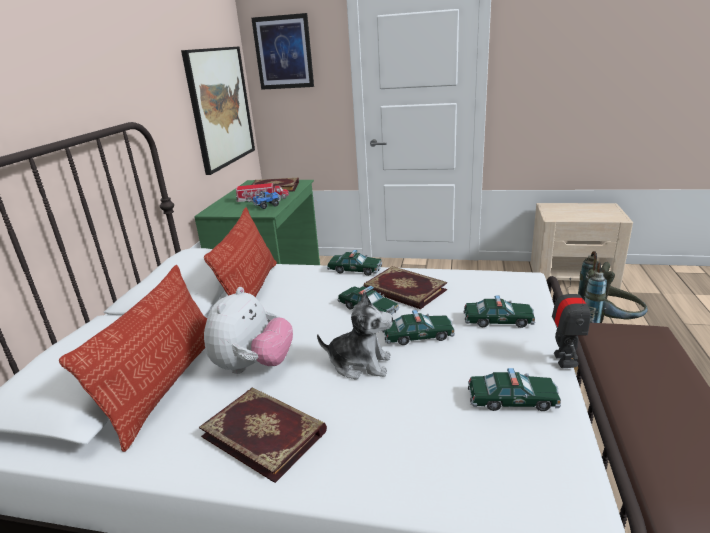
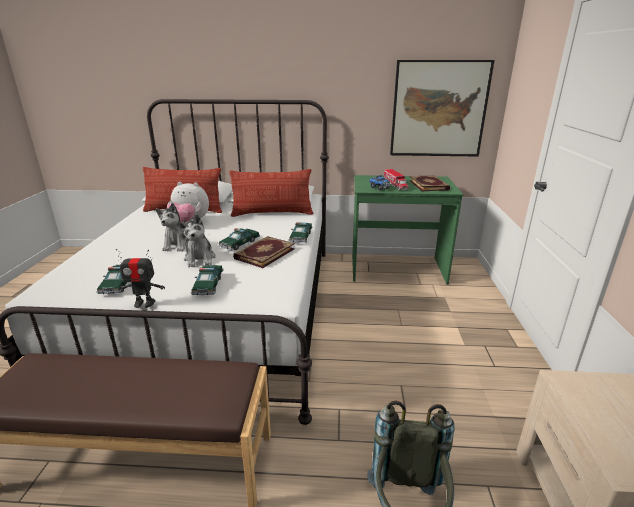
camera: 80 degrees right, 0 degrees up
(265, 433) = (137, 230): book -> none
(283, 52) = (527, 69): picture -> none
(418, 336) = (200, 259): toy car -> plush toy

